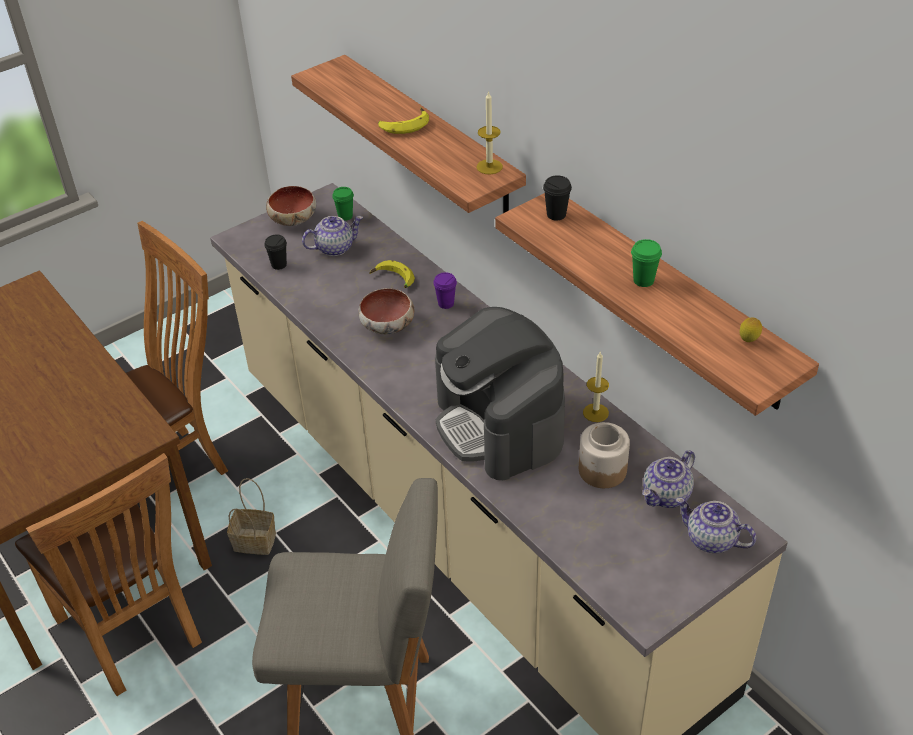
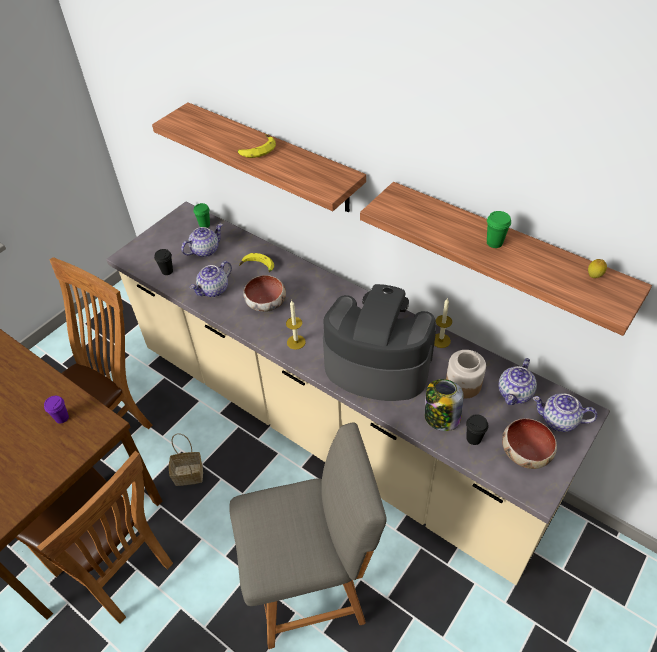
camera: 15 degrees left, 5 degrees up
(293, 219) = (165, 233): bowl -> bowl (524, 452)
(328, 298) = (214, 290): none -> teapot
(446, 303) = (303, 278): purple cup -> purple cup (62, 418)
(489, 167) = (336, 172): candle -> candle (296, 342)
(500, 425) = (377, 364): coffee machine -> coffee machine turned 150 degrees clockwise
(556, 215) = (405, 202): black cup -> black cup (473, 438)
(556, 504) = (441, 418): none -> jar

